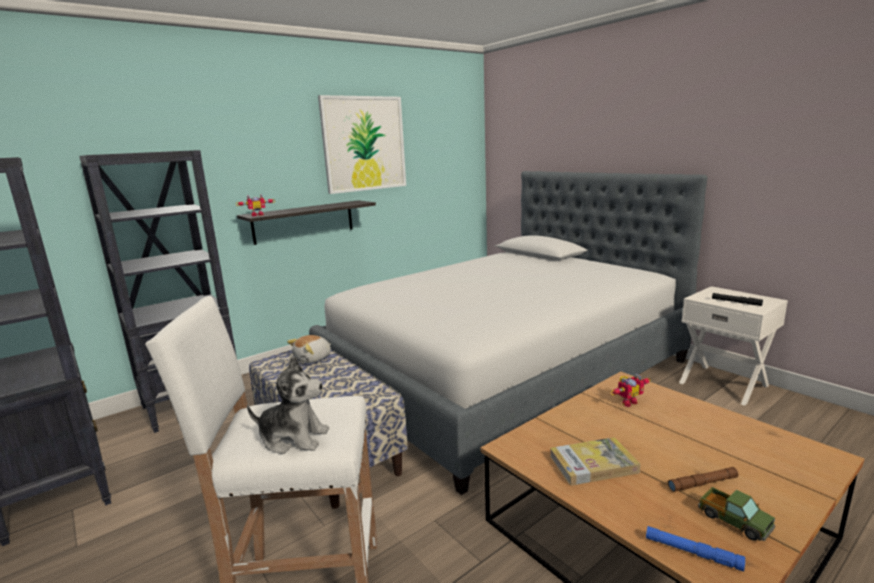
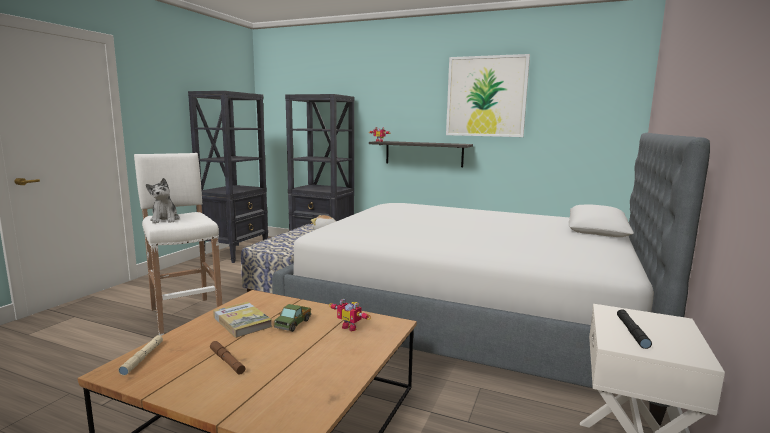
camera: 60 degrees right, 5 degrees down
(692, 552) = (142, 358): blue flashlight -> beige flashlight
(734, 521) = (177, 373): toy truck -> toy truck (293, 324)

